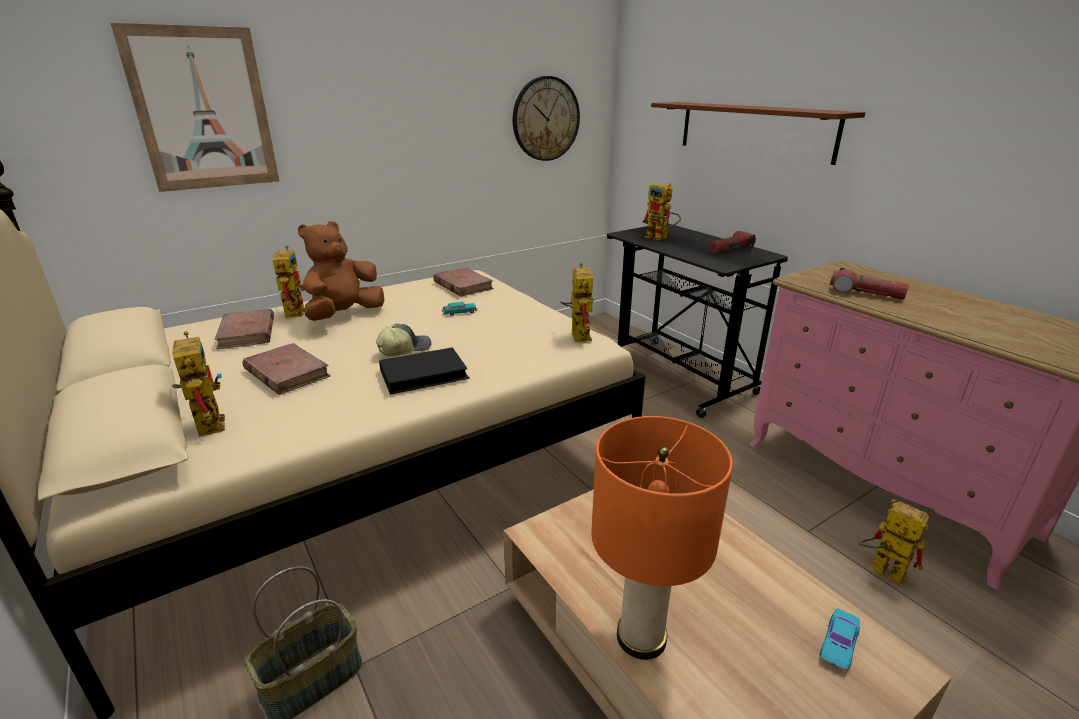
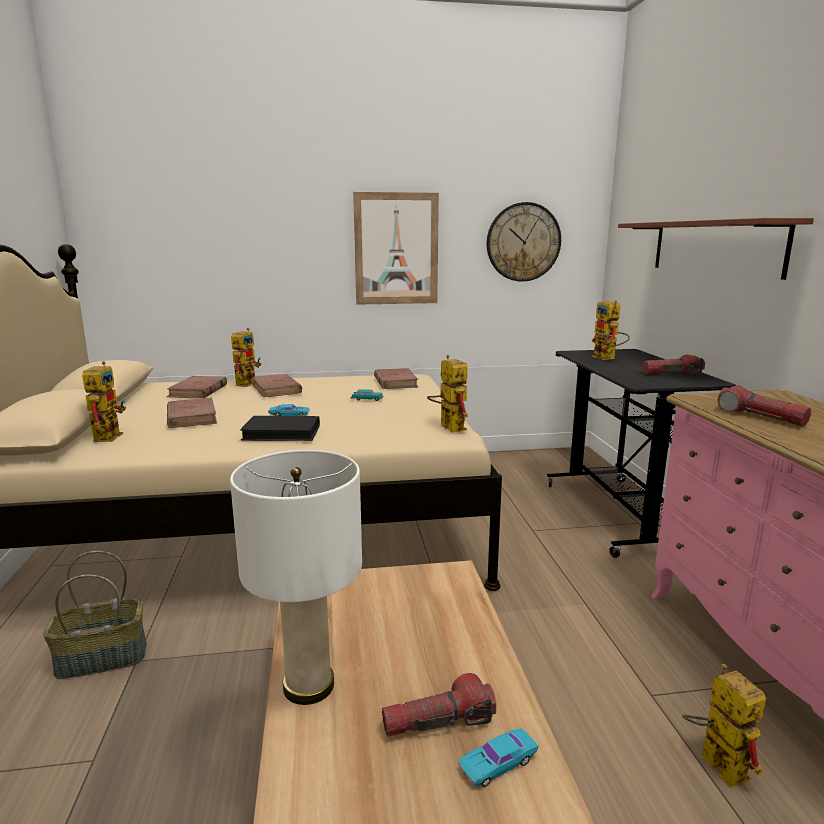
camera: 25 degrees right, 10 degrees down
(203, 110) = (218, 223): picture -> picture (396, 249)
(344, 315) = (276, 389): brown plush toy -> brown book
(404, 349) = (289, 415): cap -> turquoise toy car
(577, 333) = (448, 426): toy robot -> toy robot turned 45 degrees counterclockwise
(640, 637) = (308, 685): orange table lamp -> white table lamp
(769, 626) = (438, 722): none -> flashlight

